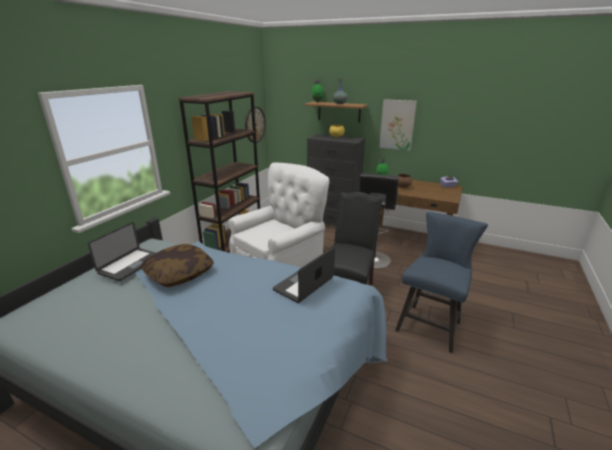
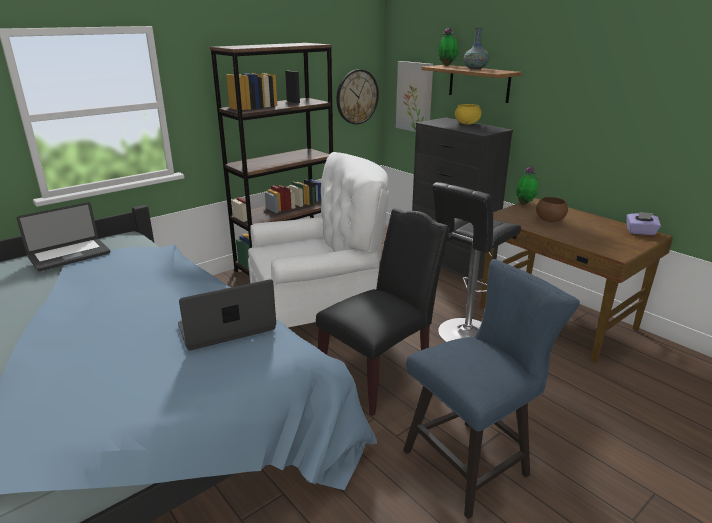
camera: 25 degrees right, 0 degrees up
(179, 274) = (106, 278): pillow -> none
(397, 124) = (566, 110): picture -> picture (414, 97)

